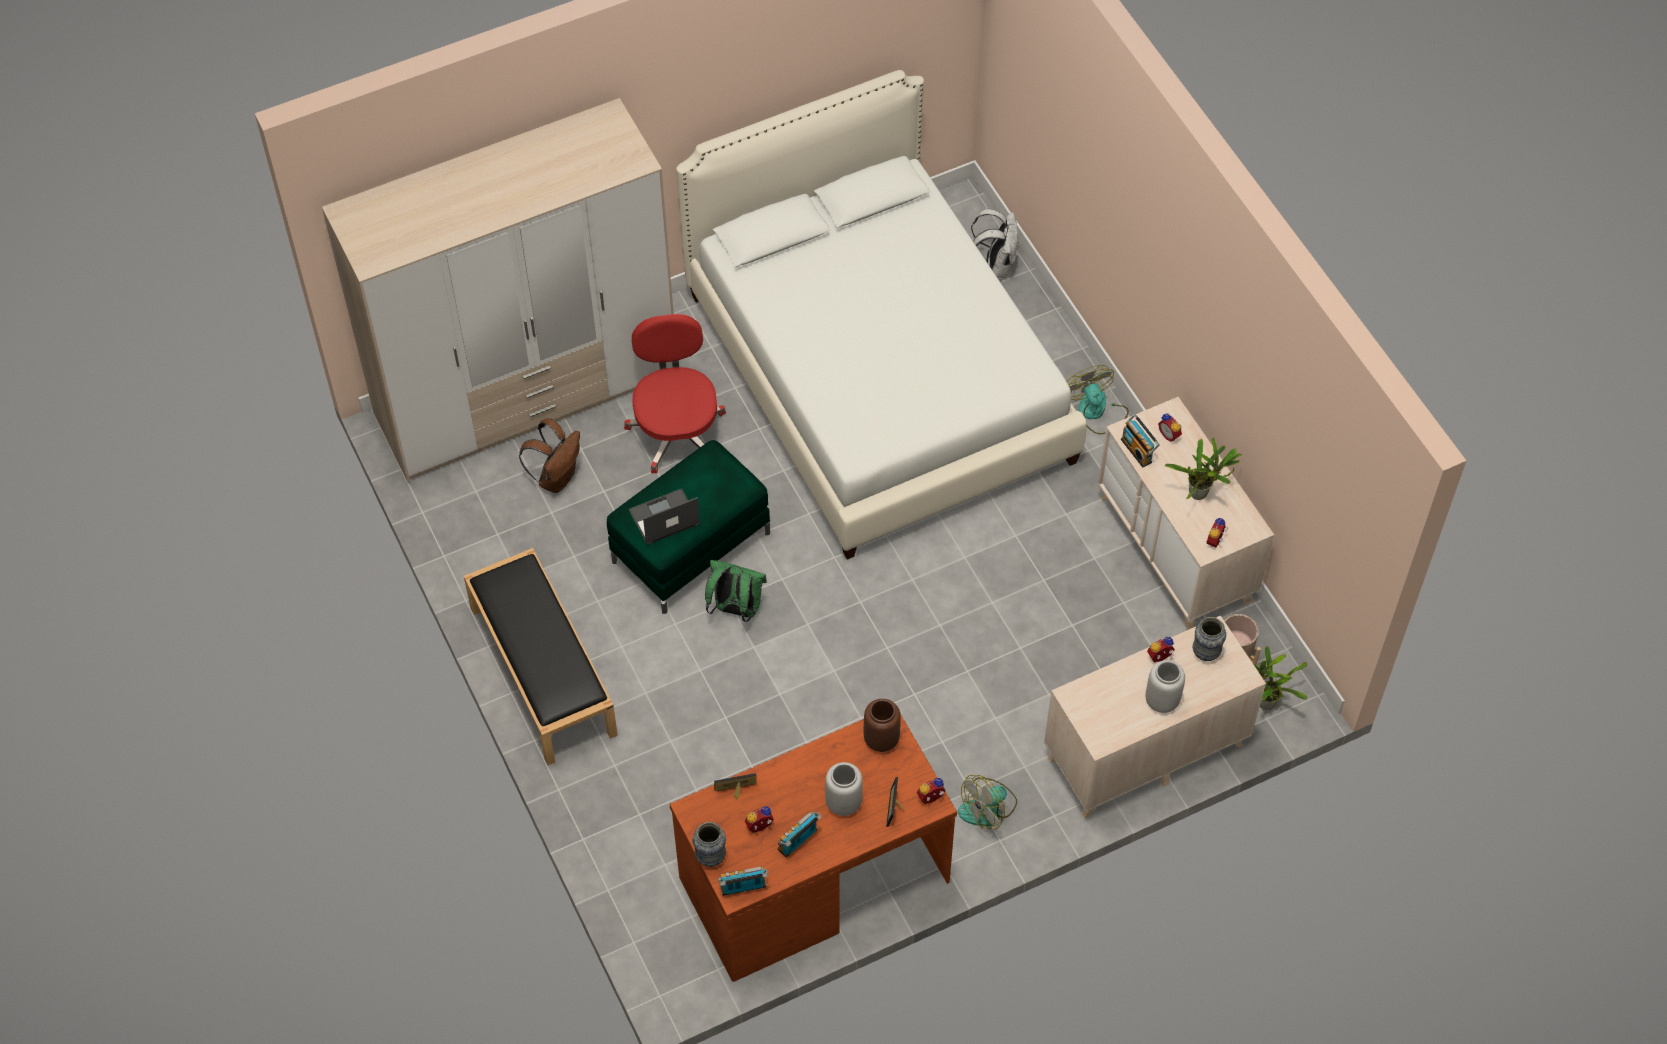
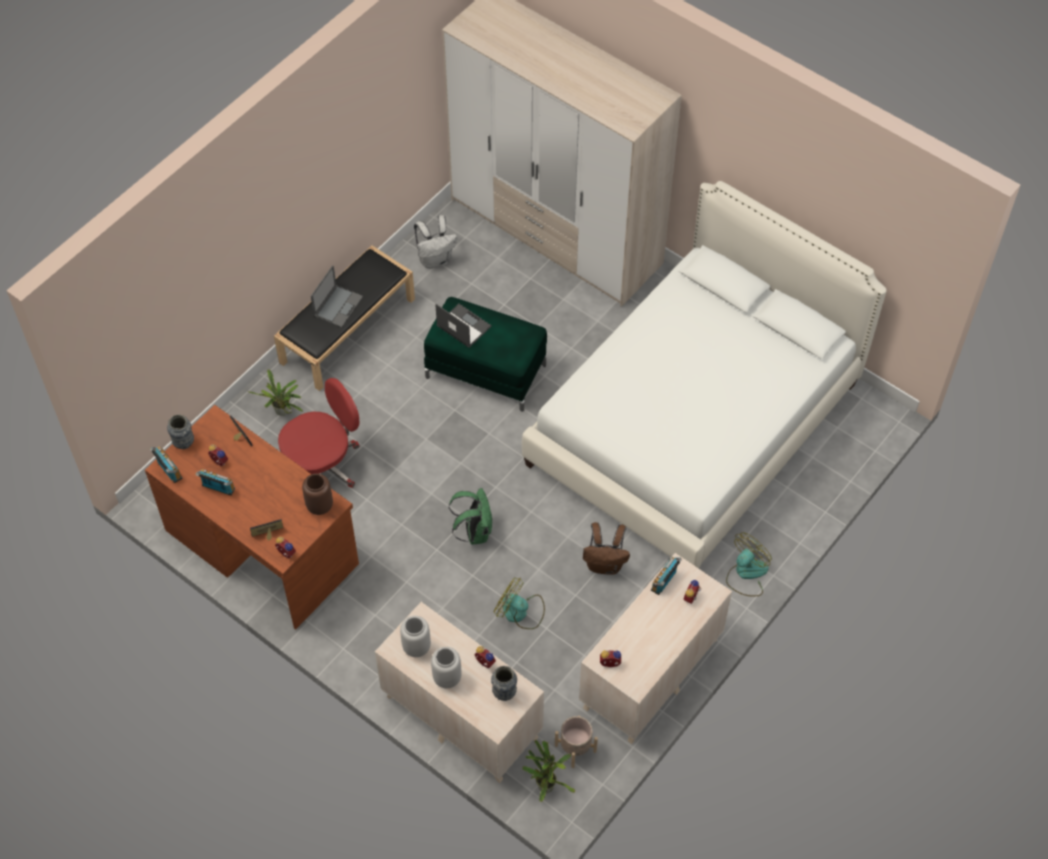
camera: 65 degrees right, 0 degrees up
(543, 643) = (338, 305): none -> laptop
(557, 477) = (500, 275): brown backpack -> brown backpack (605, 564)
(677, 431) = (575, 324): red office chair -> red office chair (322, 464)
(735, 609) = (450, 416): green backpack -> green backpack (474, 531)
(844, 803) = (258, 503): grey vase -> grey vase (416, 647)
(988, 808) = (366, 631): fan -> fan (520, 612)
(995, 265) = (840, 458): white backpack -> white backpack (435, 259)
(1201, 493) = (649, 638): potted plant -> potted plant (283, 412)

